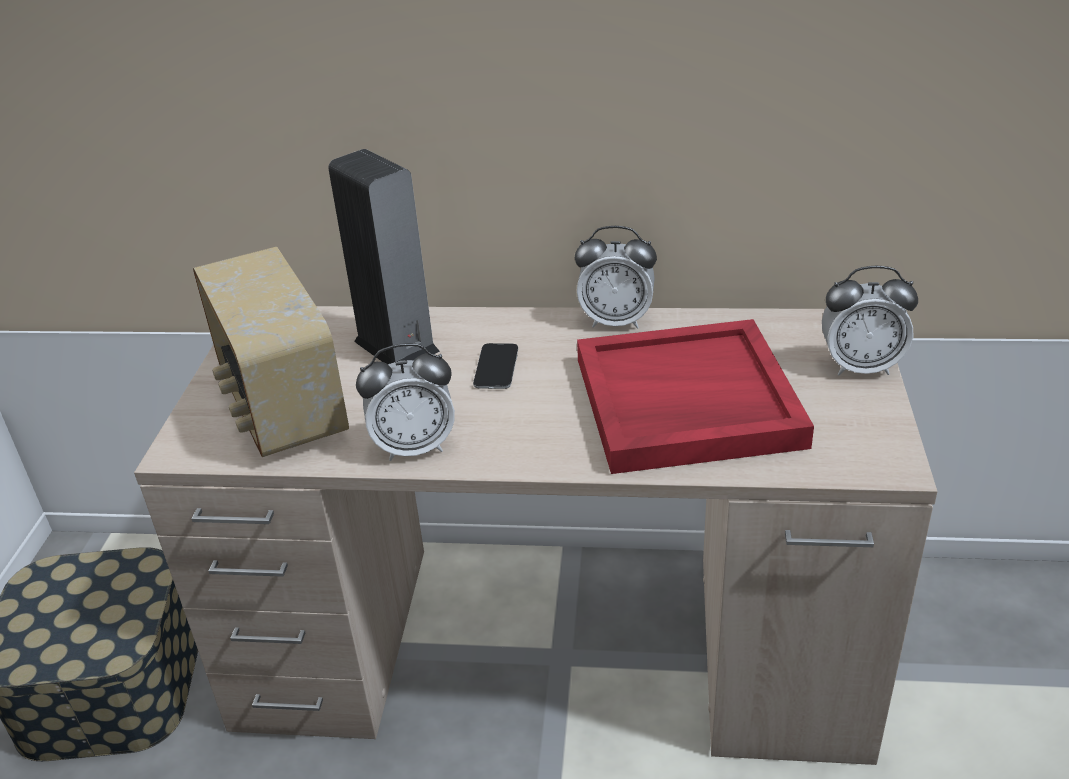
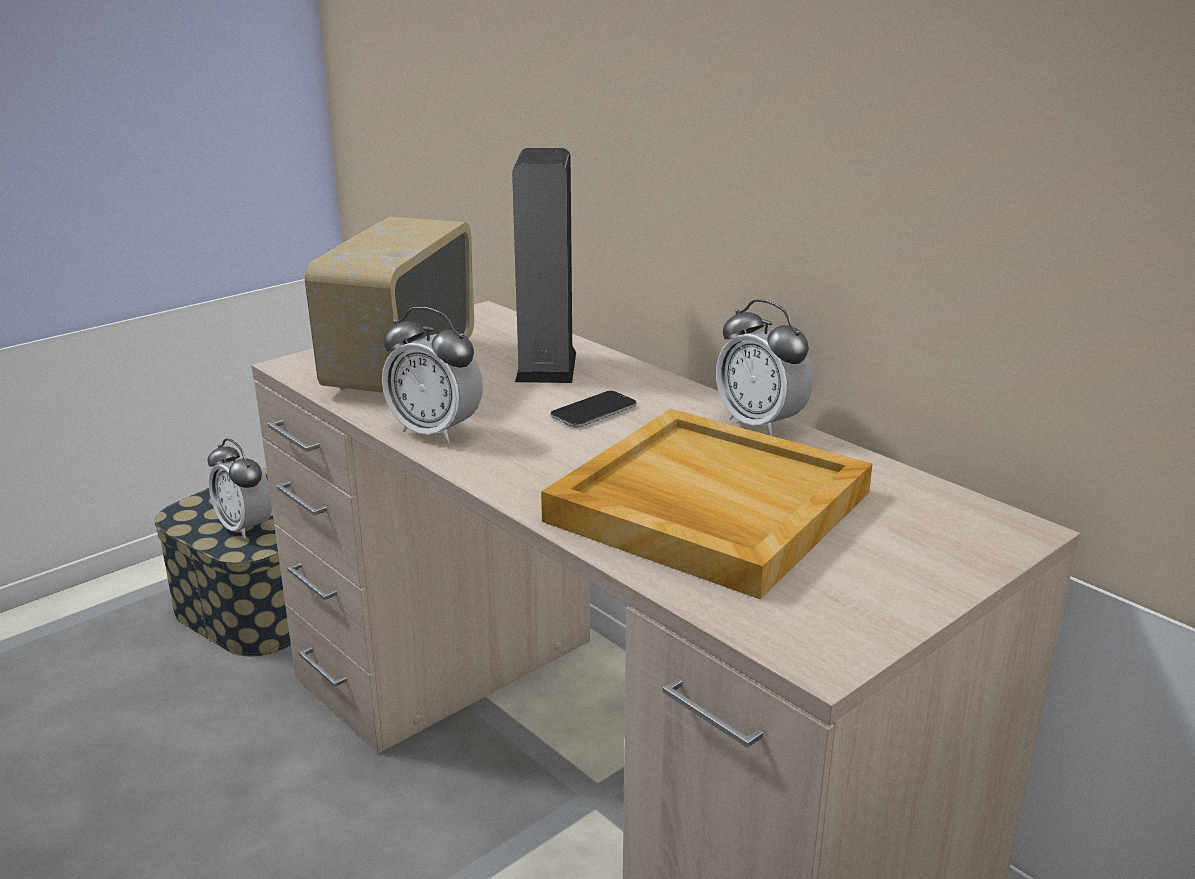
camera: 40 degrees right, 10 degrees down
(685, 403) = (705, 507): red tray -> beige tray
(860, 367) = (951, 566): alarm clock -> alarm clock (245, 527)

